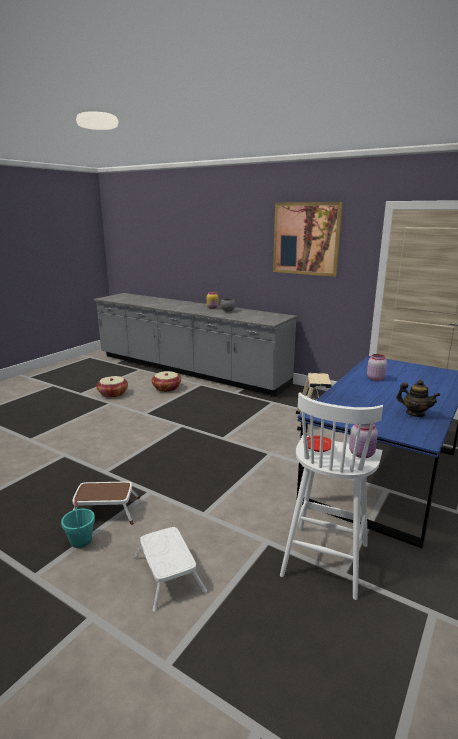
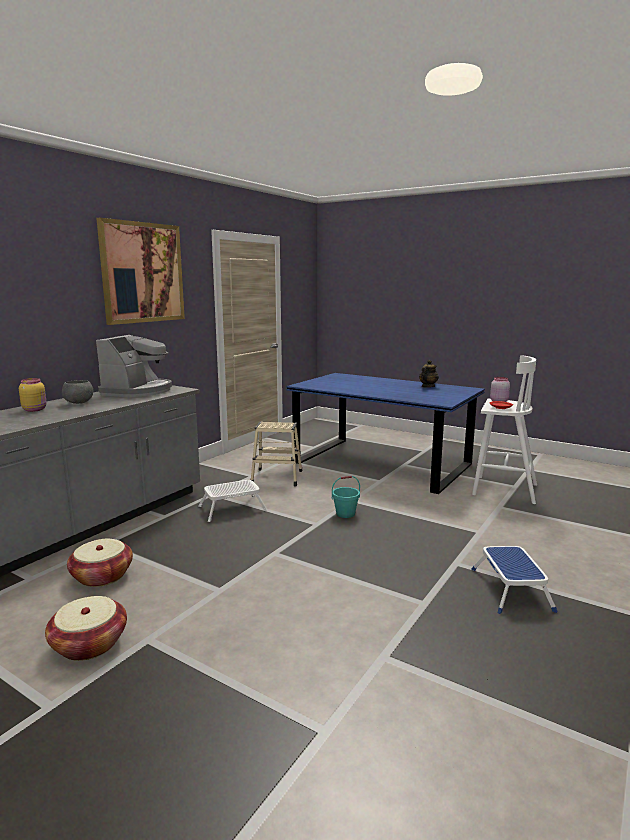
camera: 90 degrees left, 5 degrees down
(81, 540) = (571, 597): turquoise bucket -> turquoise bucket (345, 514)
(105, 511) = (510, 589): brown step ladder -> blue step ladder
(167, 573) = (572, 544): white step ladder -> white step ladder (232, 508)
(262, 316) = (138, 391): none -> coffee machine
(375, 378) = (355, 388): pink jar -> none

